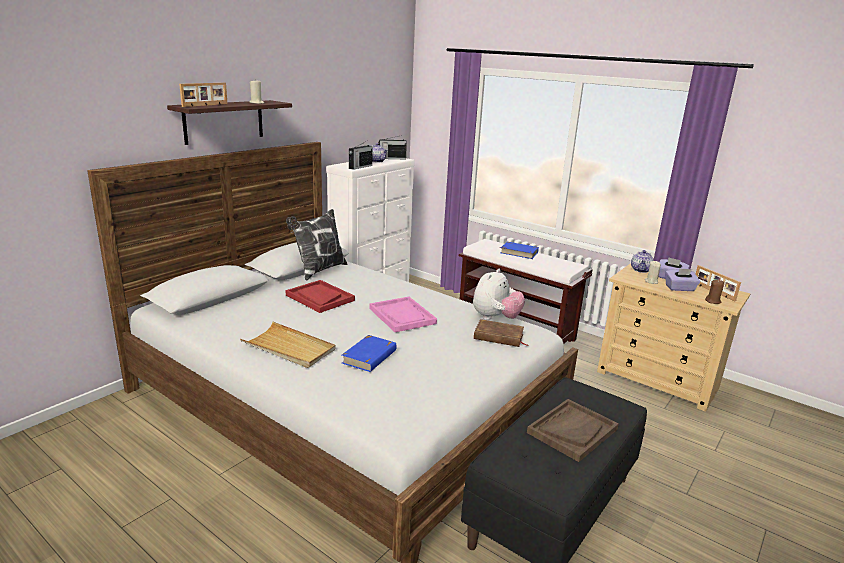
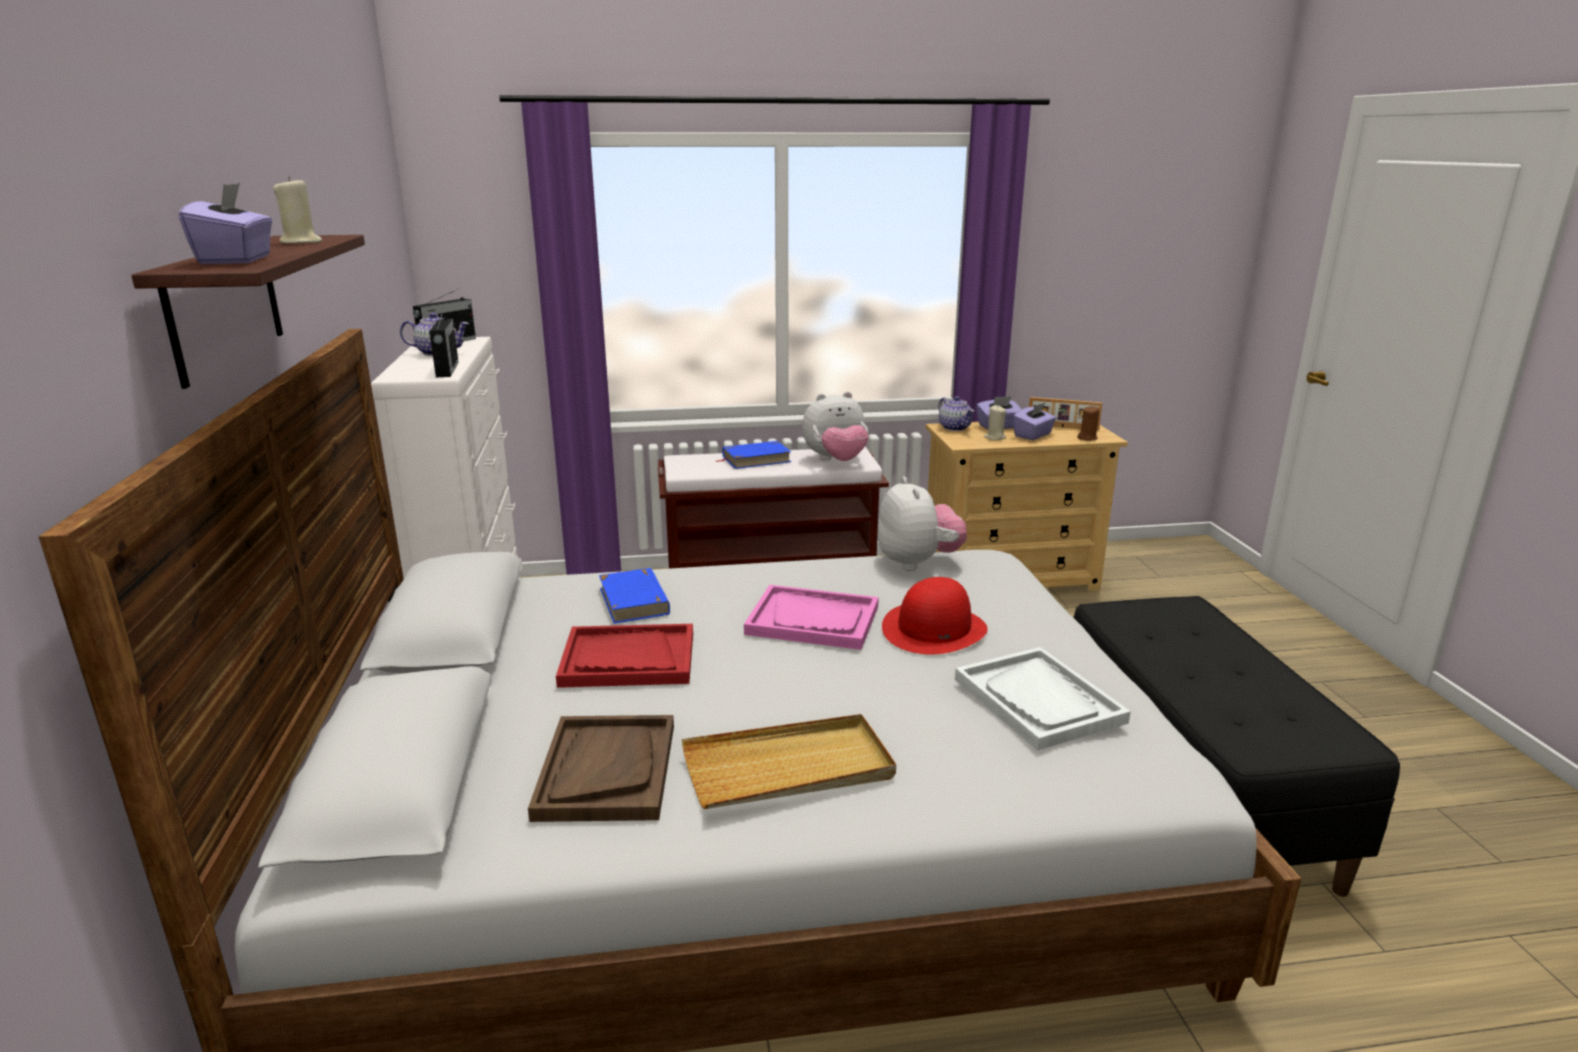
camera: 45 degrees left, 0 degrees up
(205, 105) = (237, 260): picture frame -> purple tissue box
(319, 270) = (508, 615): pillow -> none
(370, 356) = (928, 703): blue book -> blue book (634, 601)
(408, 378) = (1038, 700): none -> white tray
(438, 340) = (934, 629): none -> red hat
(498, 337) = (979, 585): brown book -> none
(555, 266) = (836, 461): none -> plush toy
(572, 431) = (1213, 662): brown tray -> brown tray (606, 770)

